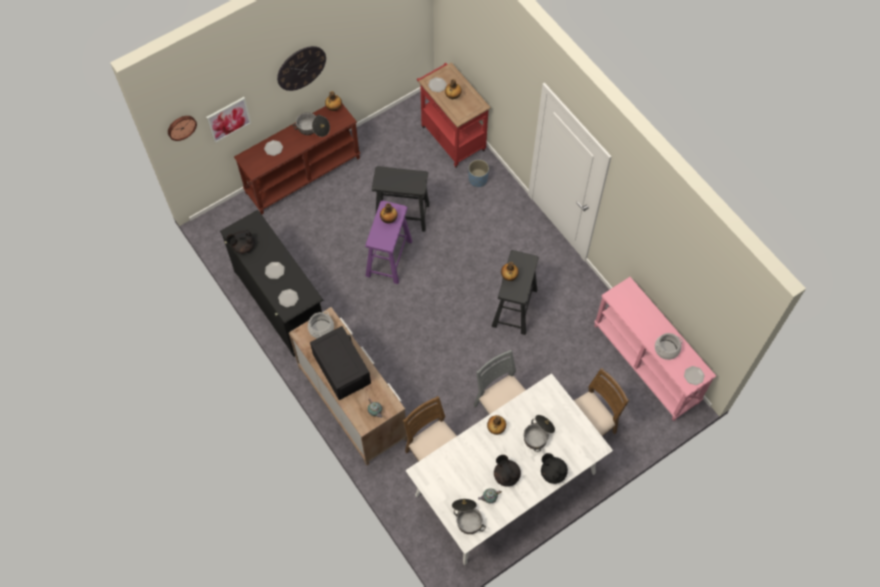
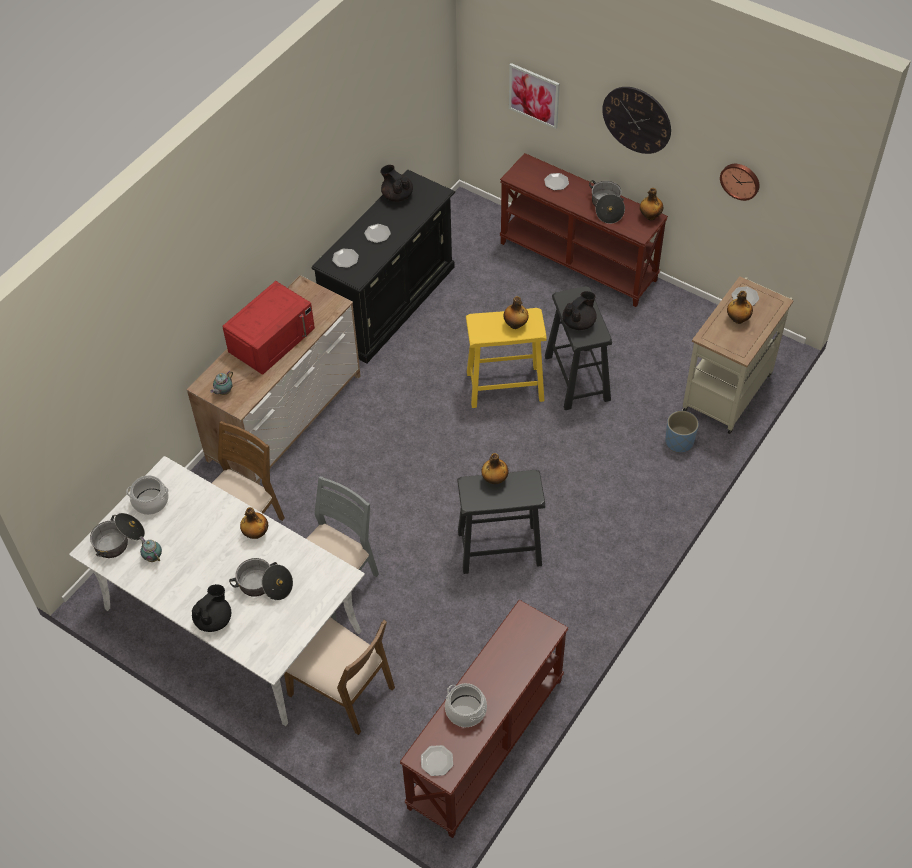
camera: 70 degrees right, 10 degrees down
(181, 127) = (481, 45): wall clock -> wall clock (740, 180)
(321, 329) = (317, 302): cooking pot -> cooking pot (151, 501)
(341, 368) = (272, 339): black microwave -> red microwave
(389, 258) = (505, 386): purple stool -> yellow stool
(451, 137) = (728, 391): red cart -> beige cart
(506, 475) = (192, 566): black teapot -> black teapot (579, 322)
(647, 363) = (487, 744): pink console table -> brown console table

